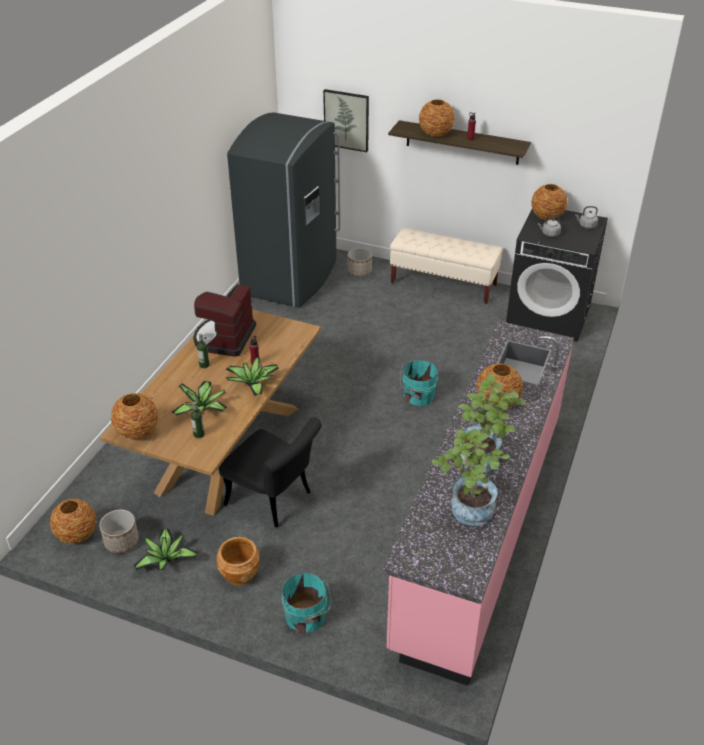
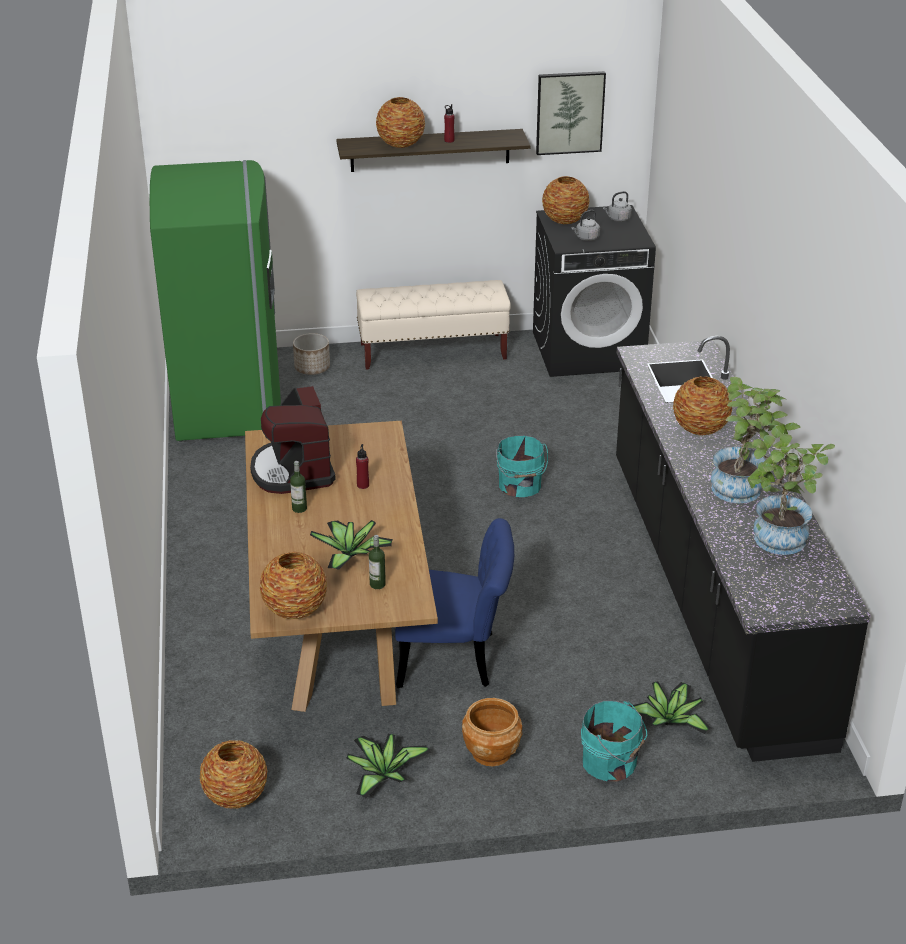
camera: 30 degrees left, 5 degrees down
(121, 542) = (305, 780): planter -> none
(253, 384) = (385, 508): potted plant -> potted plant (669, 721)
(274, 501) = (456, 659): black chair -> blue chair
(292, 278) = (228, 402): grey fridge -> green fridge
(346, 120) = (257, 155): picture -> picture (569, 112)
(480, 525) = (712, 594): pink counter -> black counter

